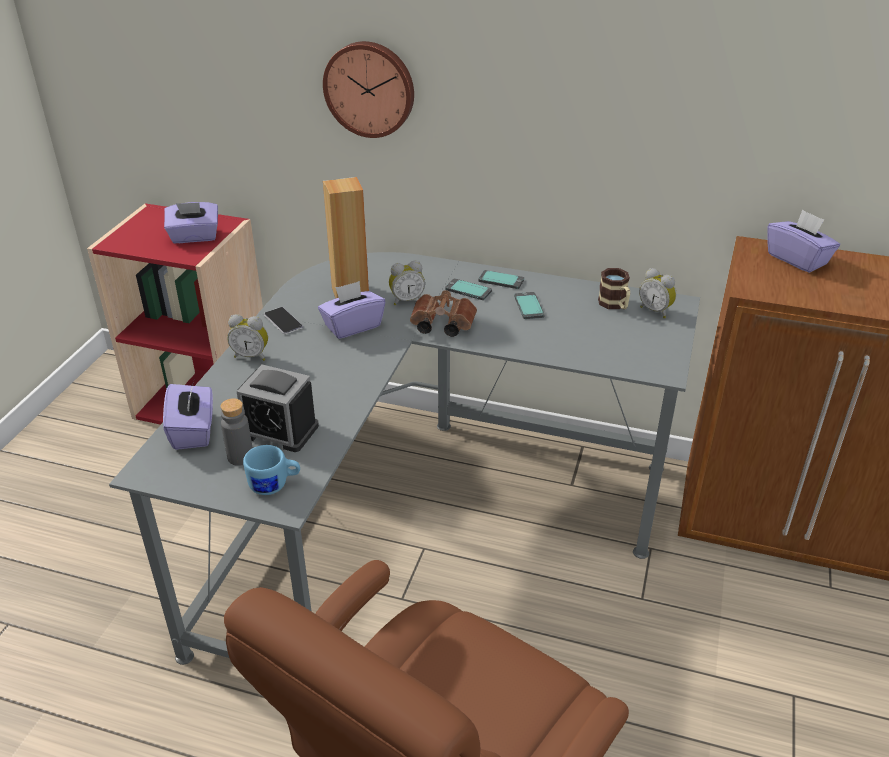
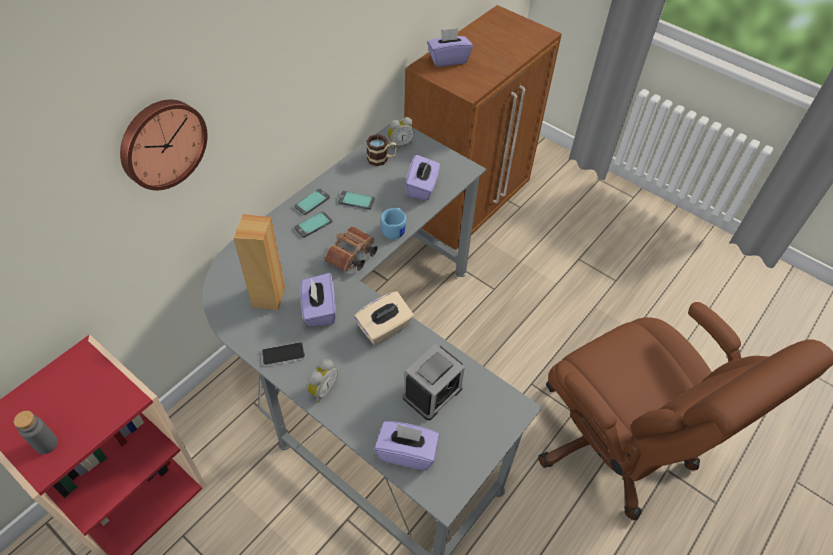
camera: 70 degrees left, 15 degrees up
(194, 237) = (91, 389): purple tissue box -> purple tissue box (422, 187)
(240, 457) = (453, 426): grey bottle -> grey bottle (46, 444)
(274, 485) = (494, 411): blue mug -> blue mug (395, 230)
(352, 374) = (384, 328): none -> beige tissue box
(406, 300) = (303, 265): alarm clock -> none

